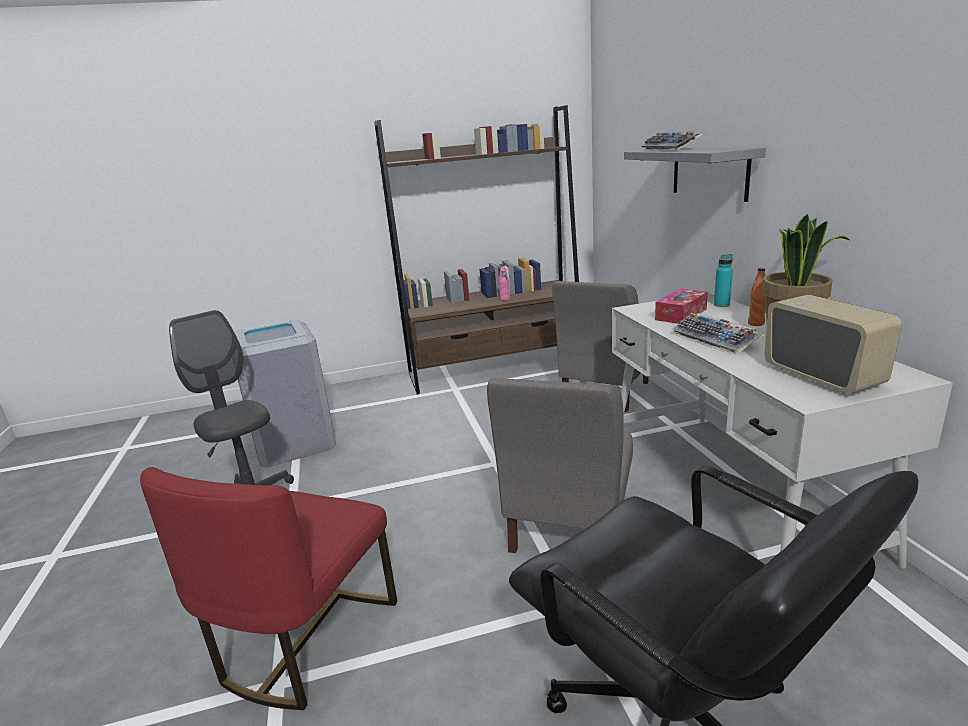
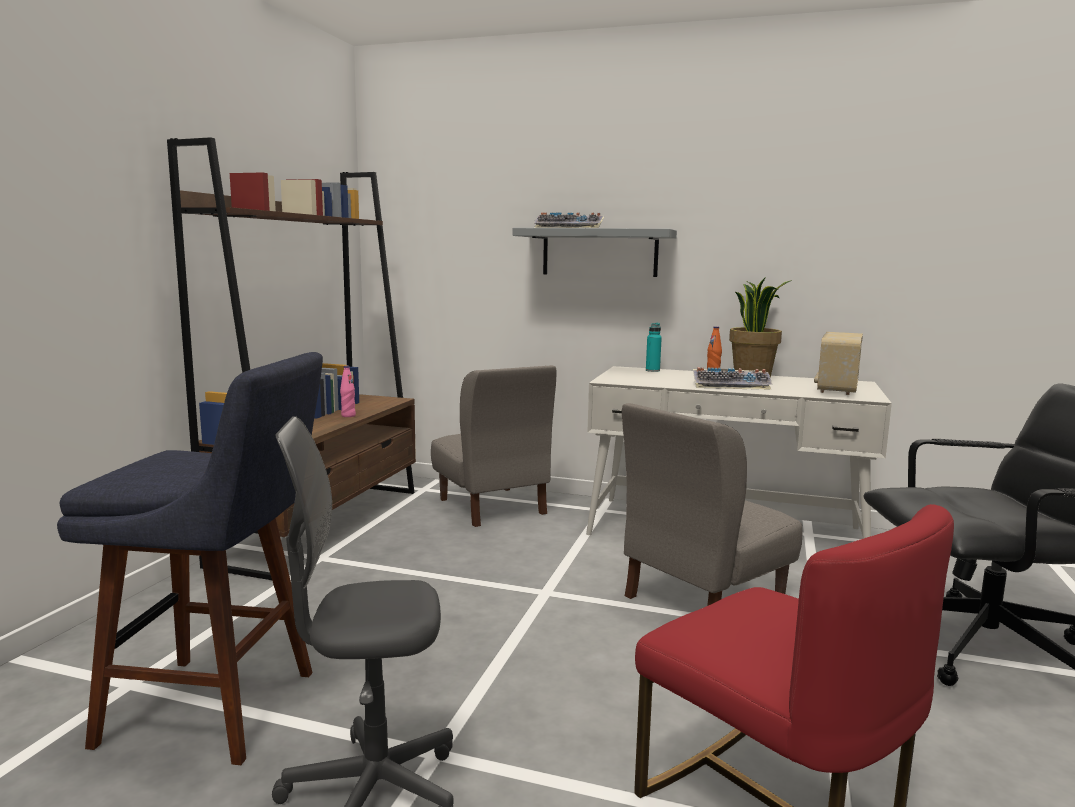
camera: 60 degrees left, 10 degrees down
(294, 442) = (222, 709): grey trash can -> blue stool
(567, 524) = (702, 598): grey chair -> grey chair turned 90 degrees clockwise
(681, 314) = (653, 378): tissue box -> none
(822, 377) = (836, 389): radio -> radio turned 75 degrees counterclockwise

